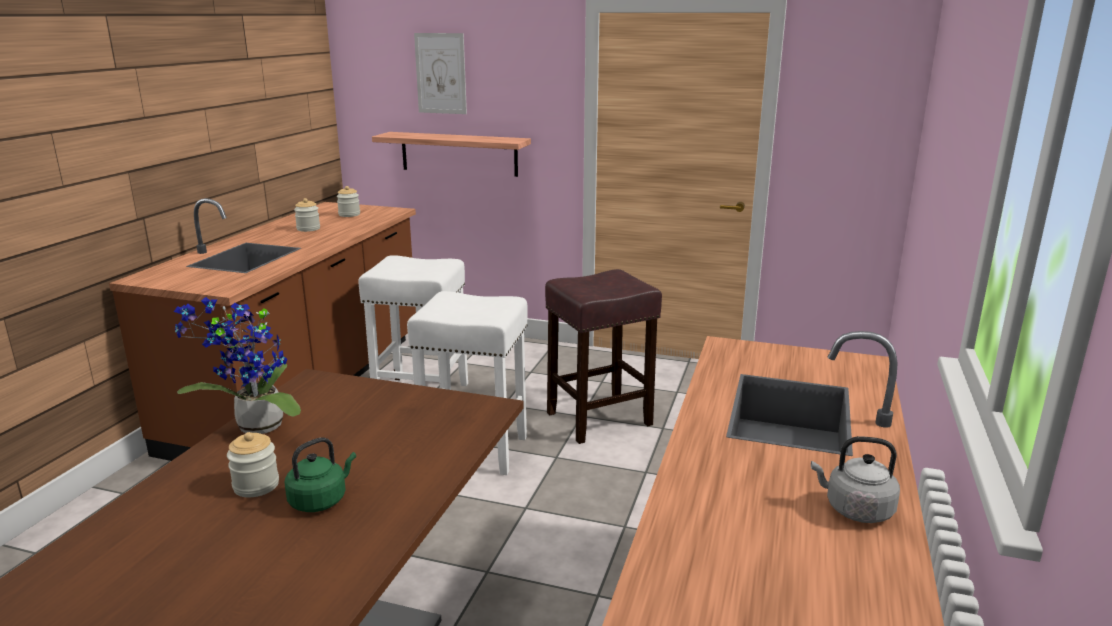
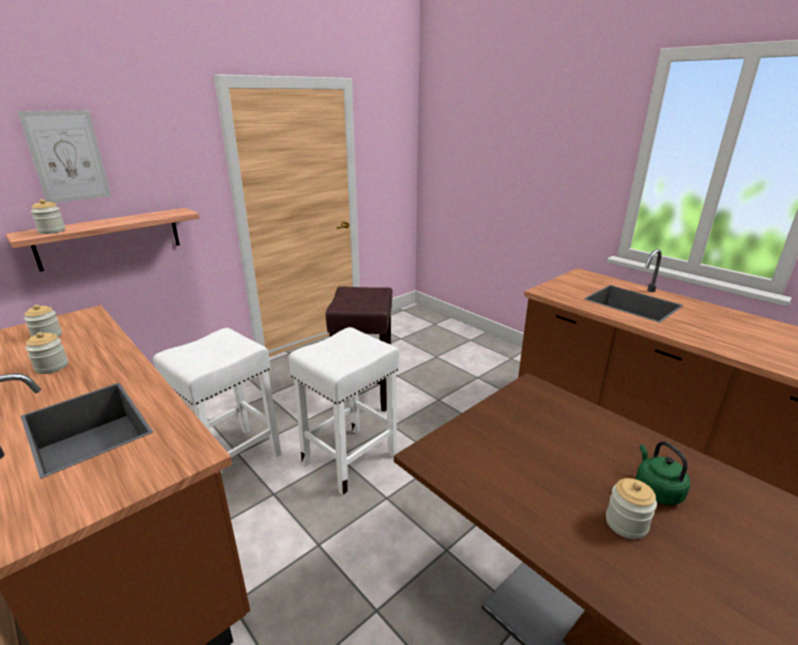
camera: 60 degrees left, 5 degrees up
(255, 428) = (512, 508): potted plant -> none
(406, 135) = (52, 231): none -> jar
(855, 510) = (736, 319): grey kettle -> none

